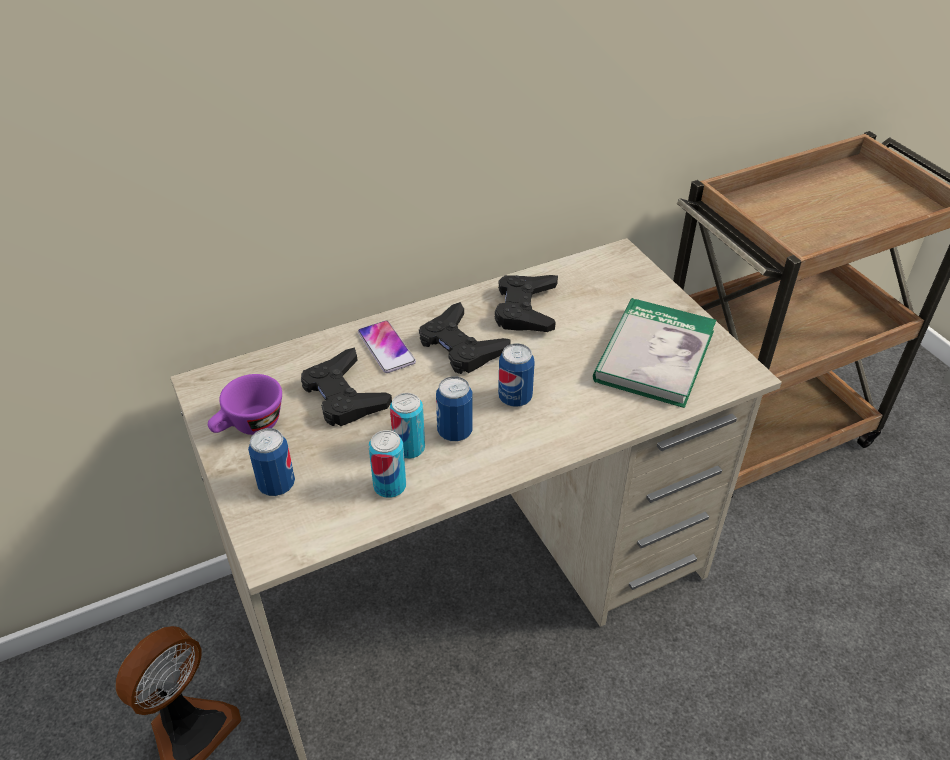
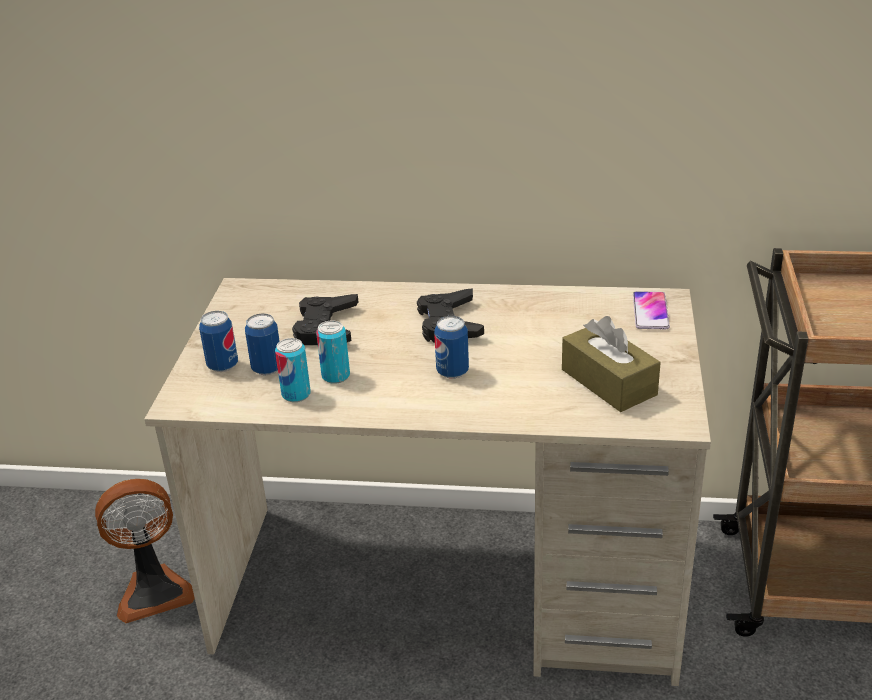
camera: 35 degrees right, 10 degrees down
(249, 426) = (242, 324): purple cup -> none
(386, 347) = (390, 306): phone -> phone (650, 311)
(455, 432) = (380, 378): can -> can (267, 369)
(525, 309) = (532, 314): black game controller -> none
(654, 355) = (608, 382): book -> brown tissue box

